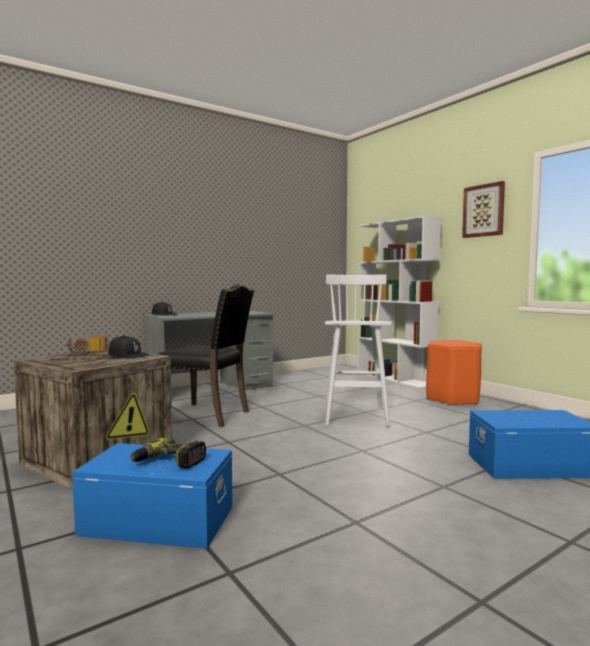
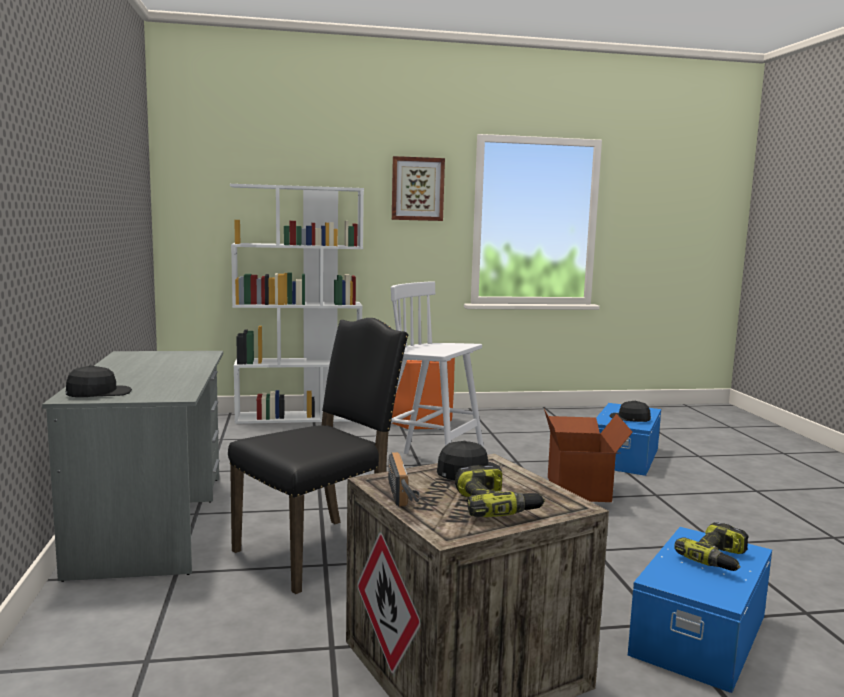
camera: 65 degrees left, 5 degrees up
(74, 360) = (496, 505): none -> power drill
(402, 457) = (580, 489): none -> cardboard box
(521, 419) = (630, 418): none -> black cap

